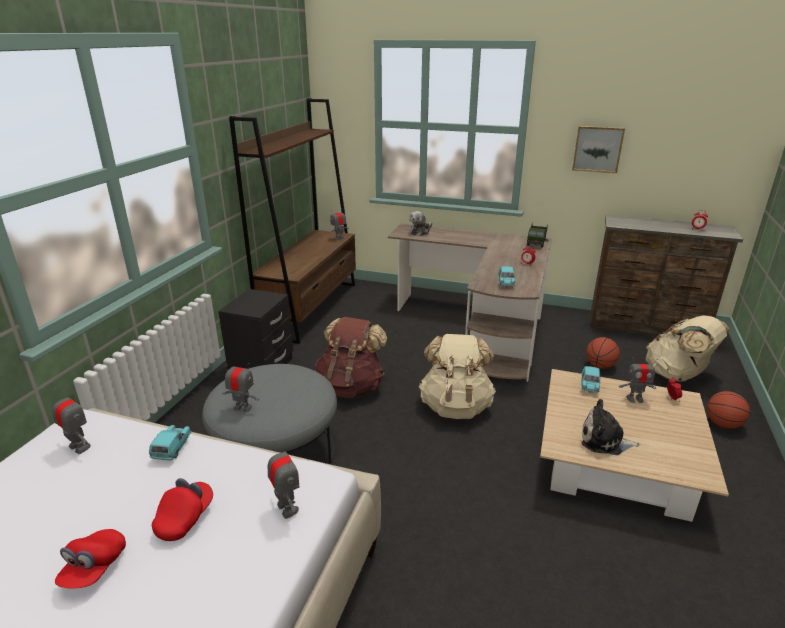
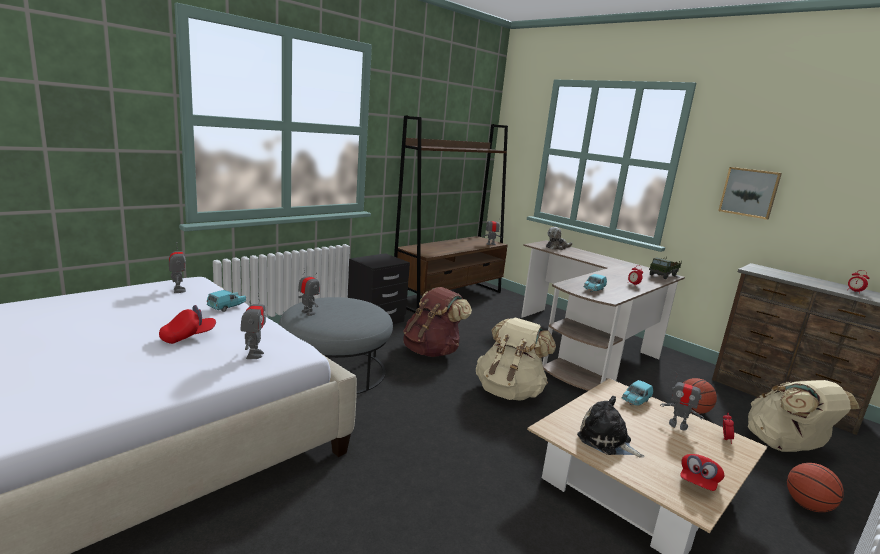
camera: 25 degrees right, 10 degrees down
(94, 568) = (113, 340): red cap -> red cap (698, 482)

